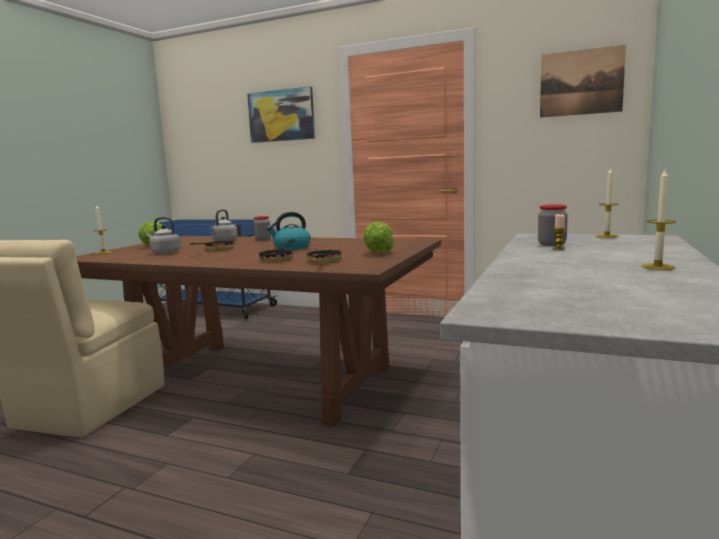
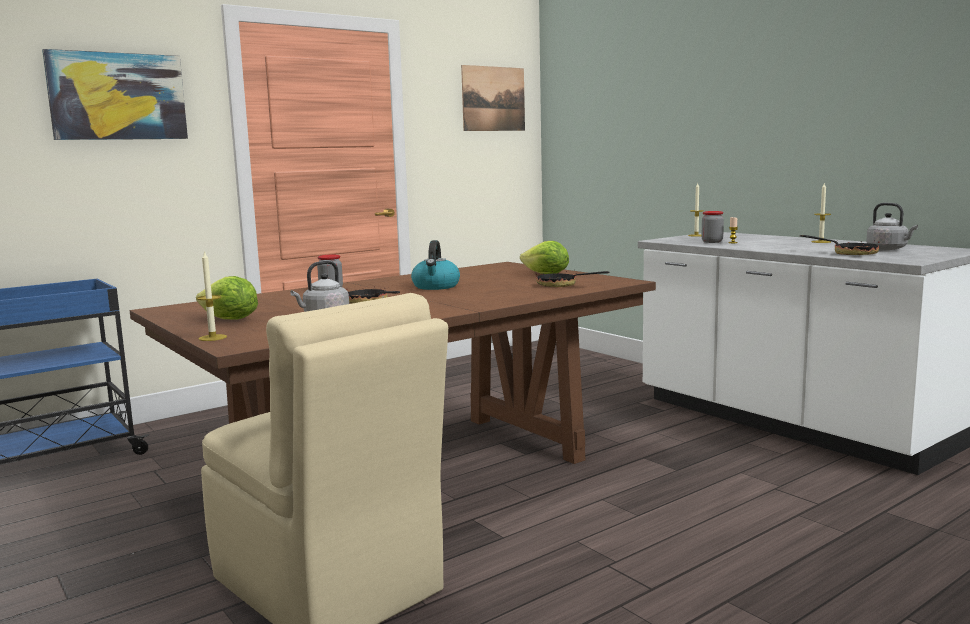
camera: 60 degrees left, 0 degrees up
(224, 241) = (281, 299): grey kettle -> grey kettle (888, 249)
(279, 258) = (507, 292): frying pan -> frying pan (848, 253)

